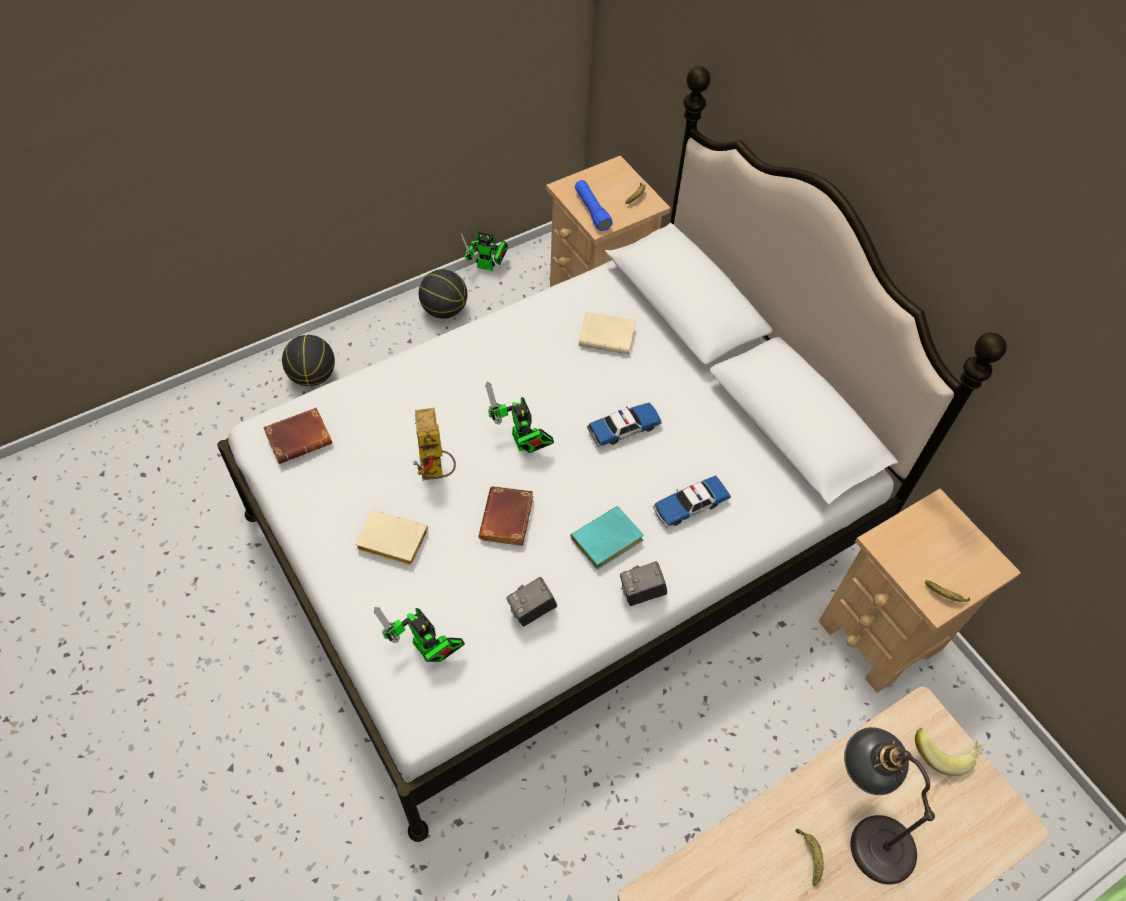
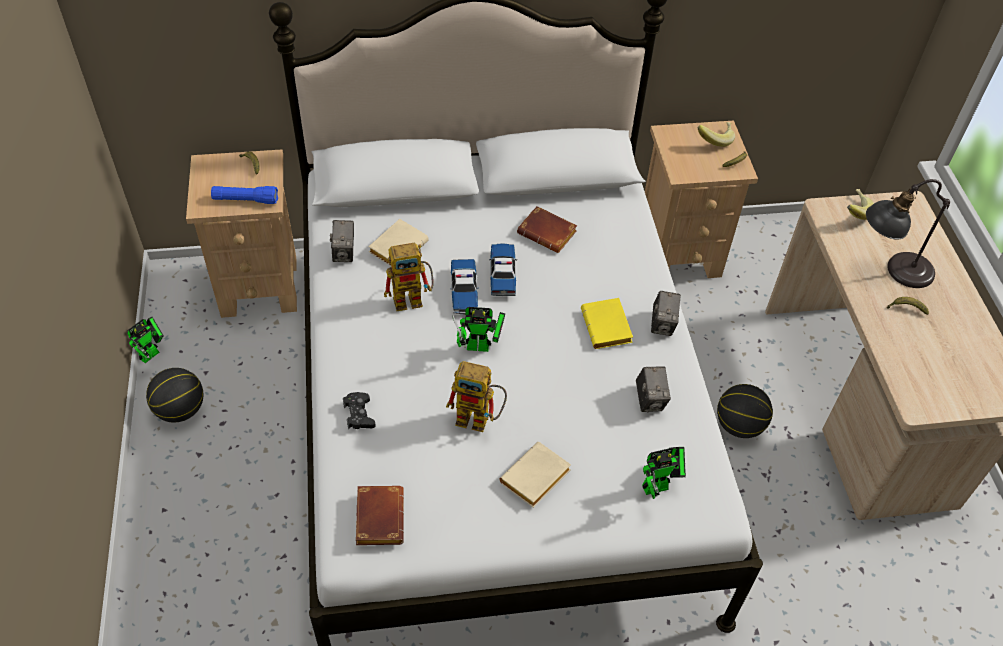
camera: 65 degrees left, 5 degrees down
(313, 376) = (183, 559): basketball -> basketball (739, 425)
(400, 384) = (359, 414): none -> black game controller
(508, 521) = (555, 385): brown book -> brown book (548, 233)
(552, 371) = (413, 298): none -> toy robot
(576, 301) = (344, 253): none -> camera
(606, 543) = (608, 328): turquoise book -> yellow book
(690, 505) = (598, 263): toy car -> toy car (464, 291)
(968, 560) = (714, 139): none -> banana

